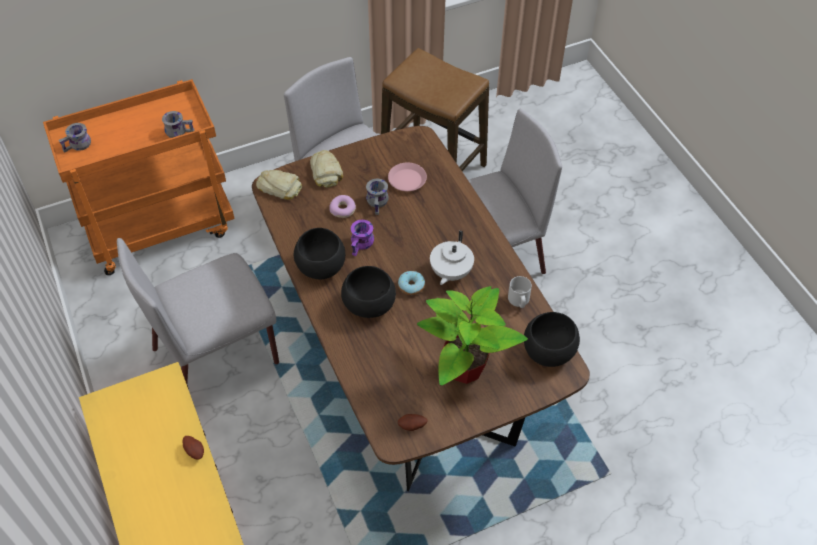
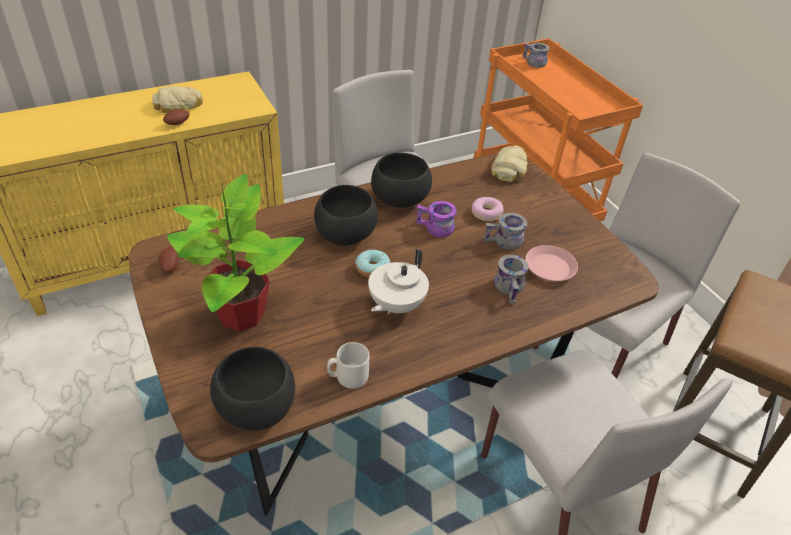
camera: 85 degrees right, 10 degrees down
(179, 130) = (573, 110): grey mug -> grey mug (511, 288)
(326, 172) = (543, 200): bread -> bread (179, 105)
(450, 273) = (395, 305): white teapot -> white teapot turned 75 degrees counterclockwise

